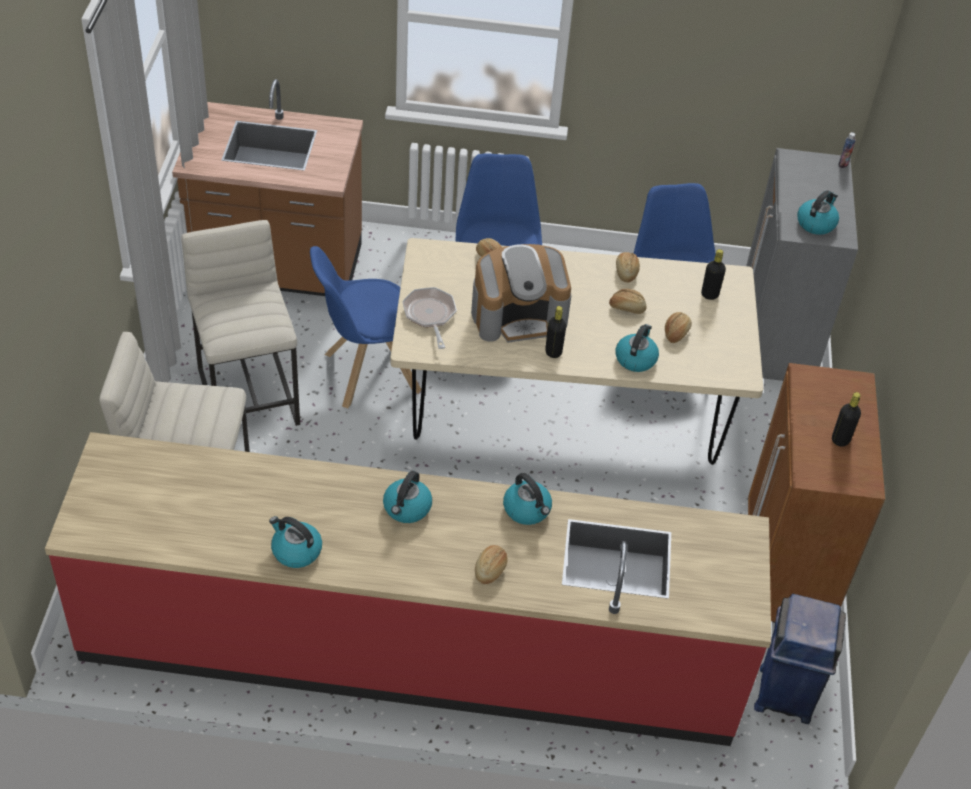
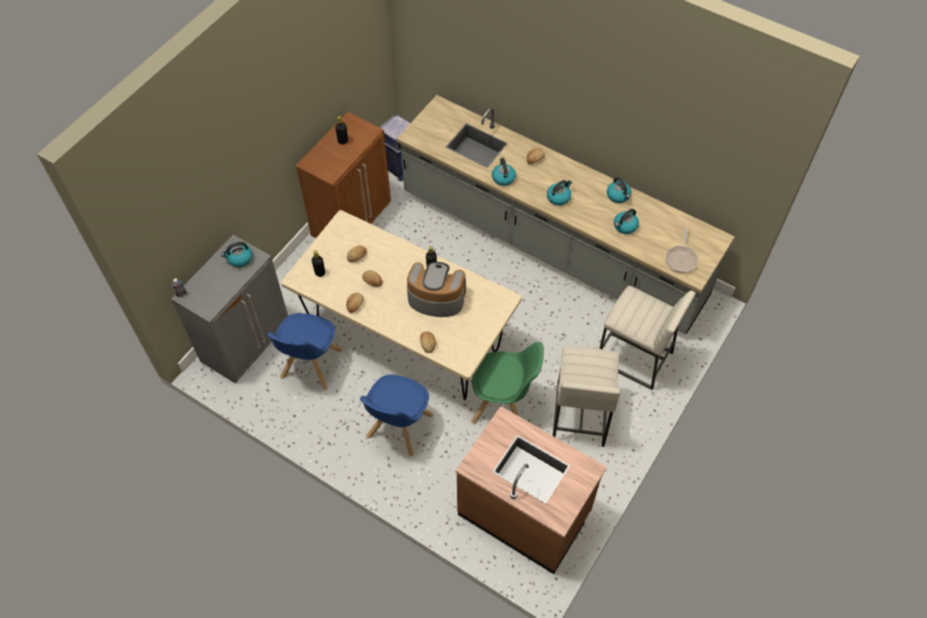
camera: 150 degrees left, 10 degrees up
(367, 373) = (503, 404): blue chair -> green chair
(412, 645) = (552, 245): red counter -> grey counter
(430, 316) = (486, 315): frying pan -> frying pan (681, 258)
(635, 358) = (390, 249): kettle -> kettle (625, 226)

